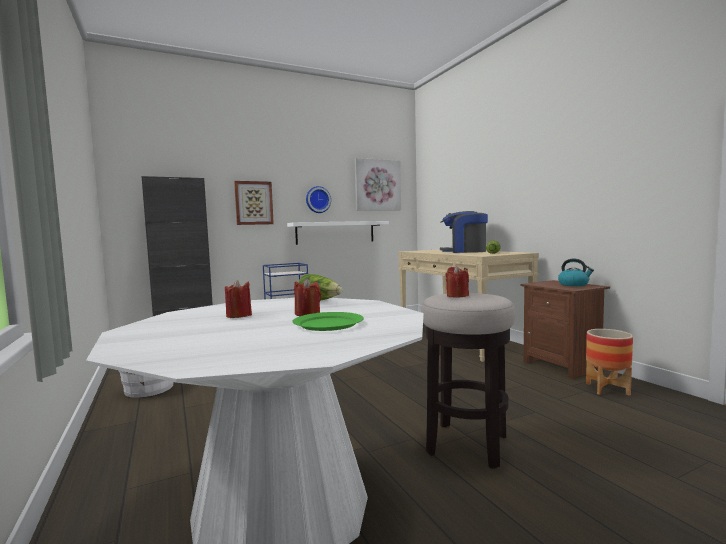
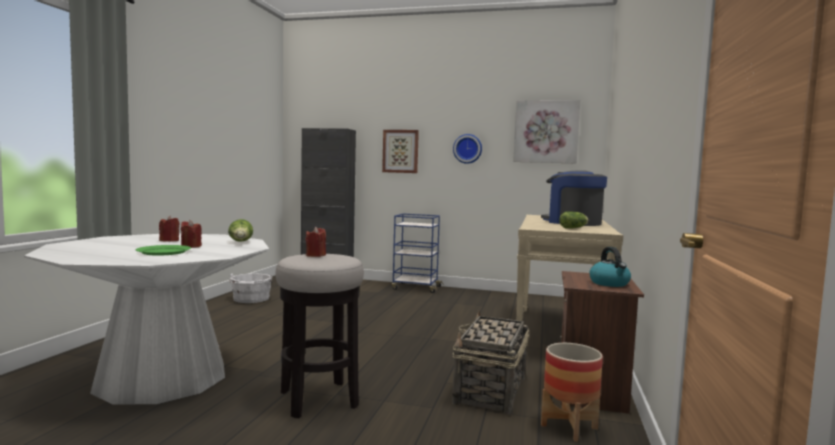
camera: 40 degrees right, 0 degrees up
(335, 232) = (486, 186): white shelf -> none
(527, 386) = (490, 391): none -> basket

